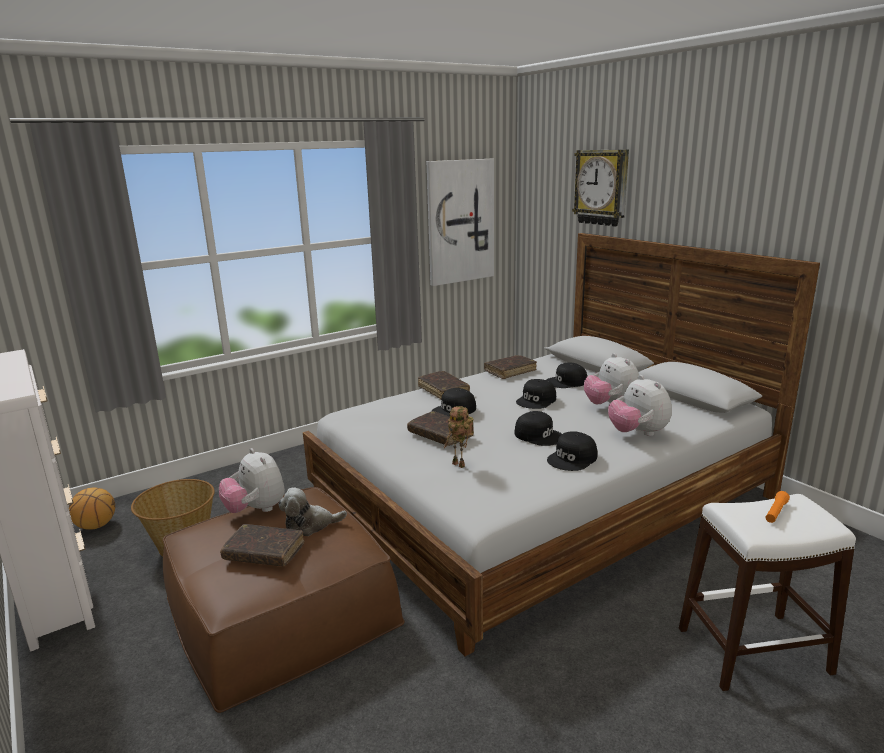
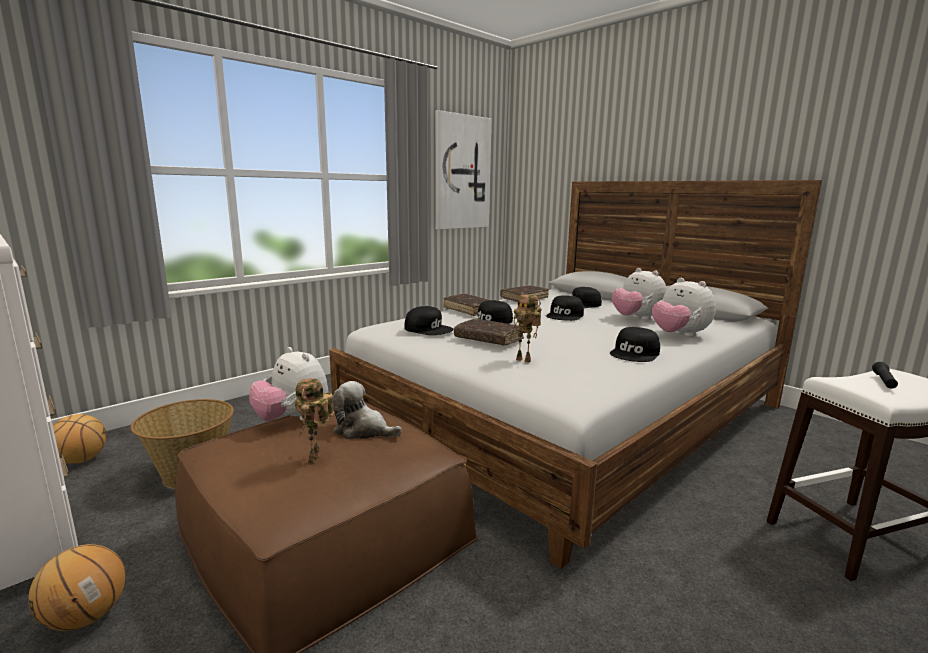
camera: 10 degrees left, 5 degrees down
(98, 661) = (85, 617): none -> basketball
(264, 552) = (316, 459): brown book -> toy robot
(310, 525) = (363, 430): plush toy -> plush toy turned 45 degrees clockwise
(539, 435) = (587, 338): black cap -> black cap (428, 329)
(601, 187) = (595, 139): wall clock -> none
(775, 512) = (884, 381): orange flashlight -> black flashlight

